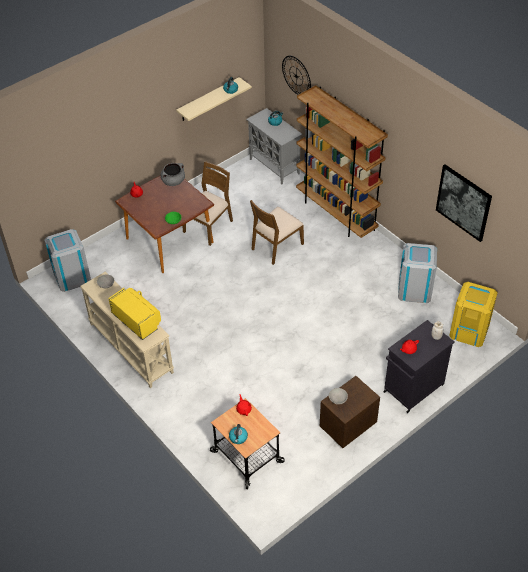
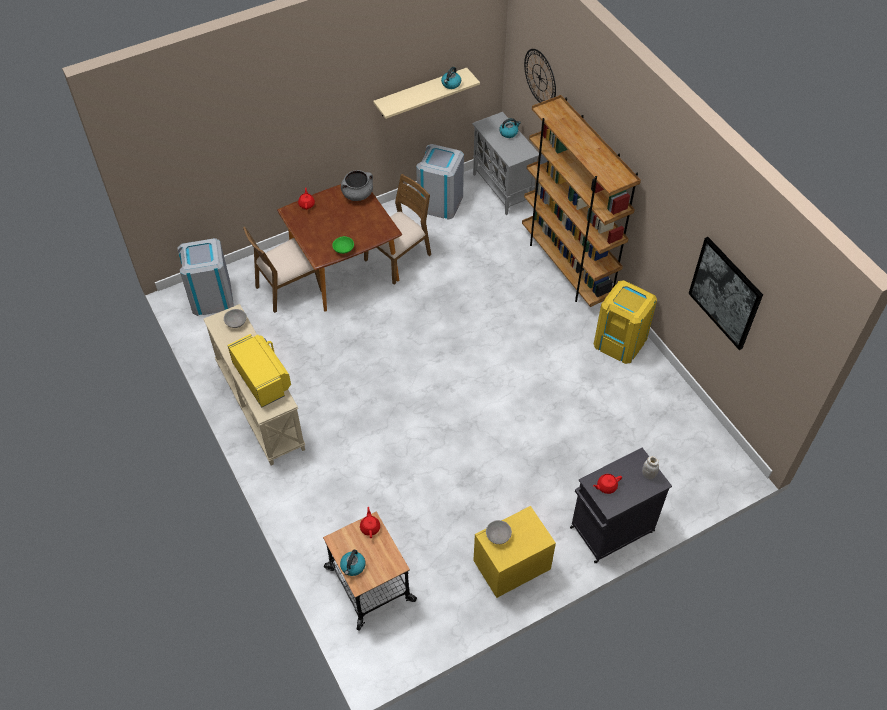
camera: 10 degrees right, 5 degrees up
(276, 246) = (478, 299): brown chair -> brown chair (288, 288)
(346, 427) = (510, 567): brown nightstand -> yellow nightstand
(414, 289) = (646, 390): grey trash can -> grey trash can (440, 203)
(469, 330) = (706, 461): yellow trash can -> yellow trash can (620, 342)

